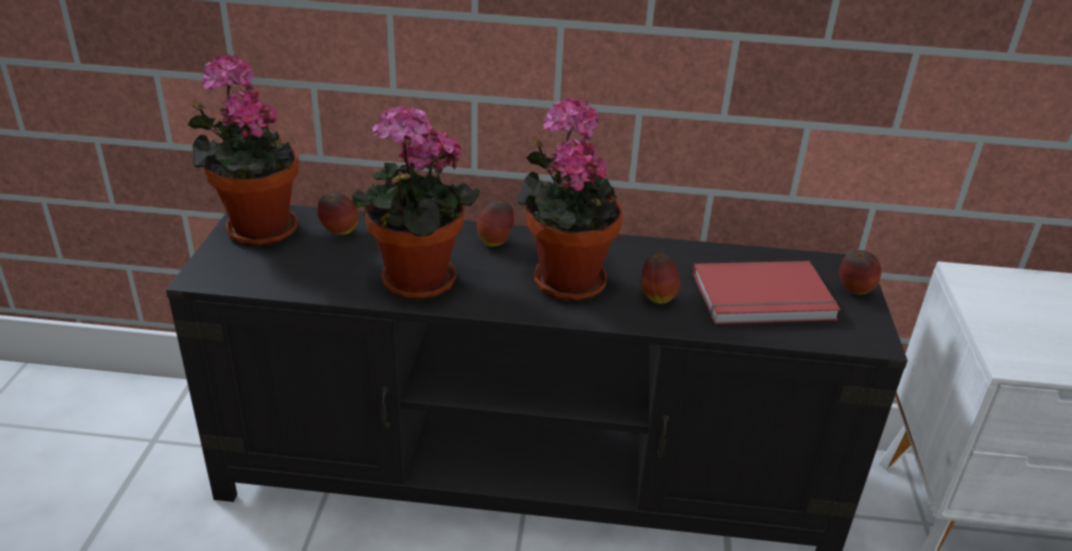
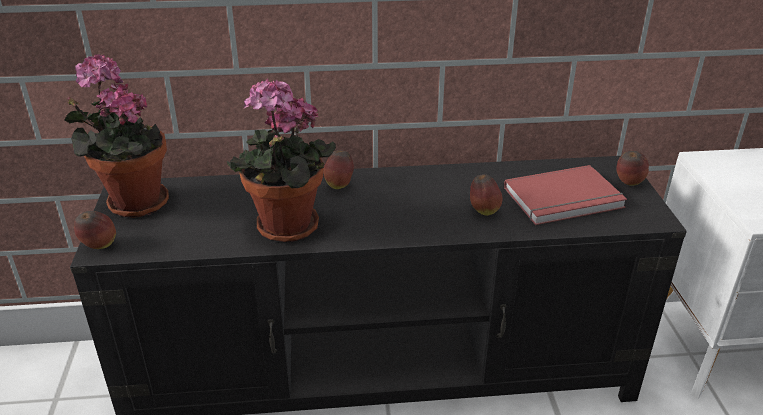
camera: 10 degrees left, 0 degrees up
(340, 233) = (206, 196): apple -> apple (100, 247)
(565, 278) = (406, 206): potted plant -> none

